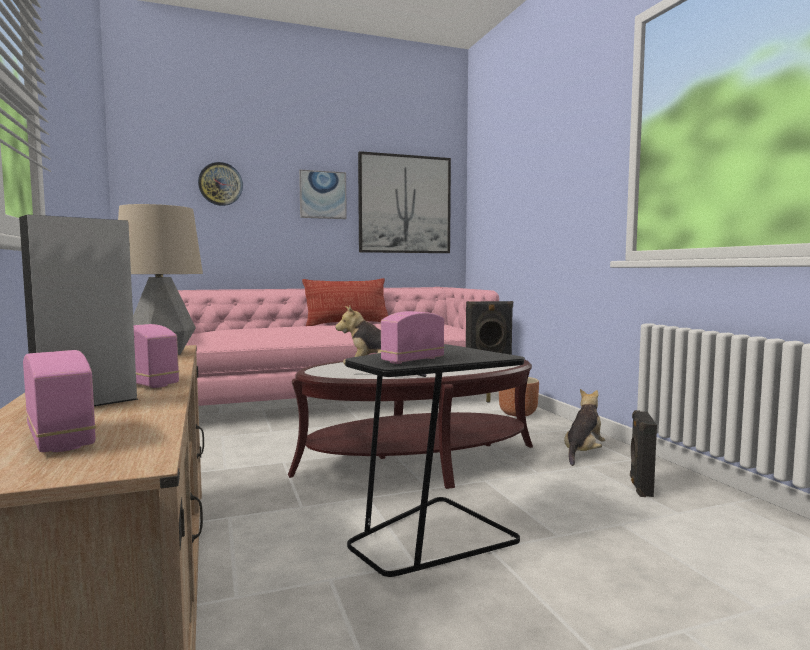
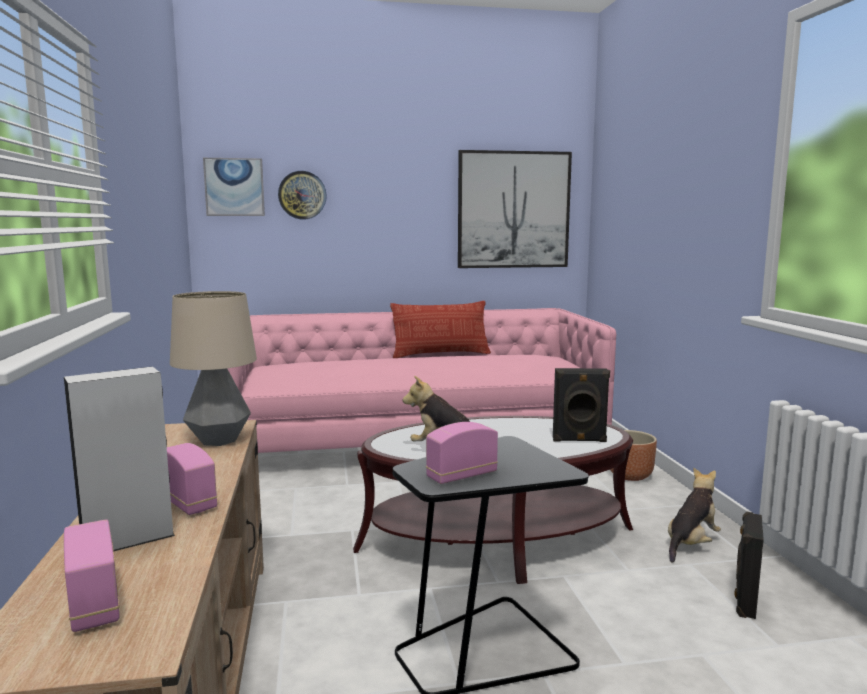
camera: 10 degrees right, 5 degrees up
(322, 195) = (416, 202): picture -> picture (234, 187)

